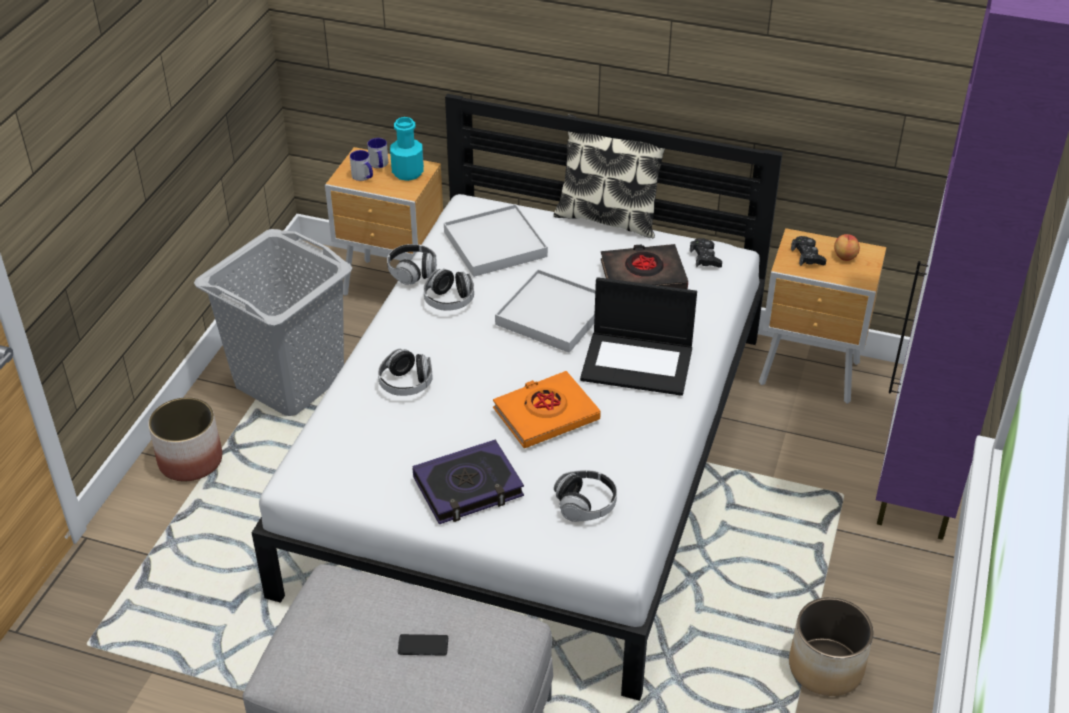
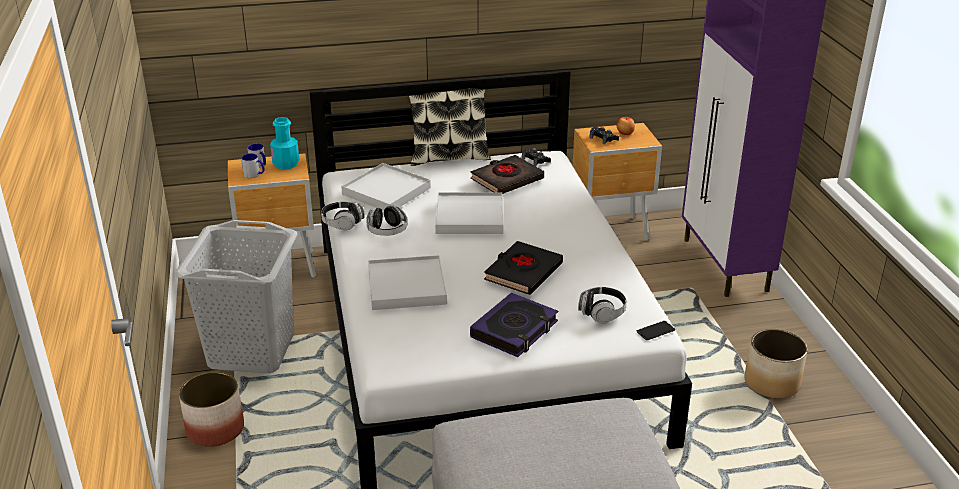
camera: 30 degrees left, 10 degrees down
(406, 384) = (406, 286): headphones -> white tray
(423, 645) = (570, 438): phone -> phone (655, 331)
(546, 414) = (523, 272): orange book -> black book
(638, 363) = (553, 226): laptop -> none

